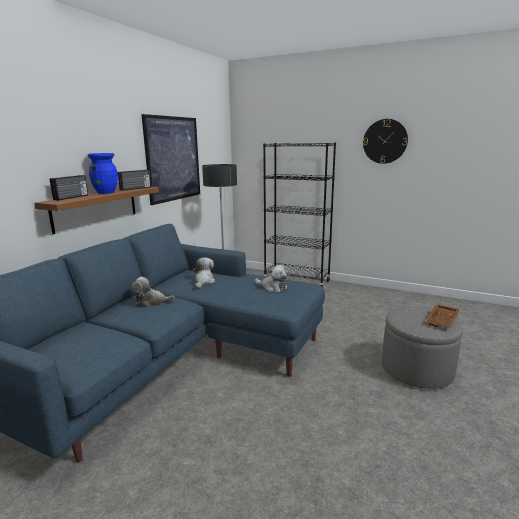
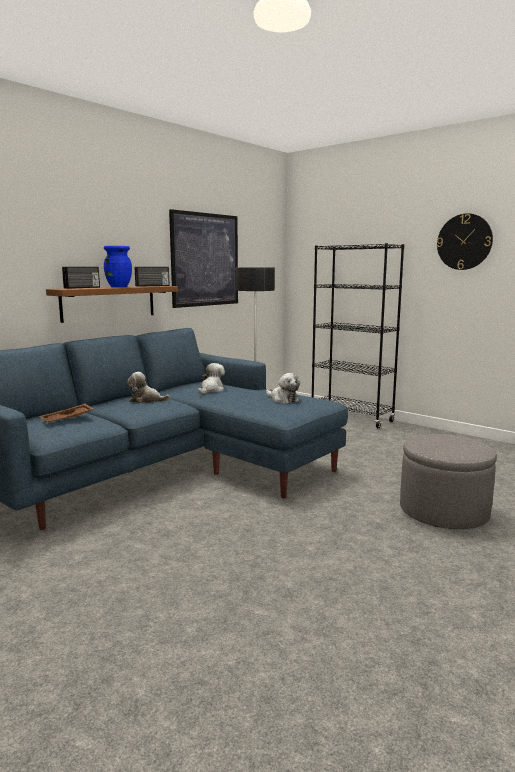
camera: 15 degrees right, 5 degrees down
(442, 321) = (472, 448): brown tray -> brown tray (67, 419)

